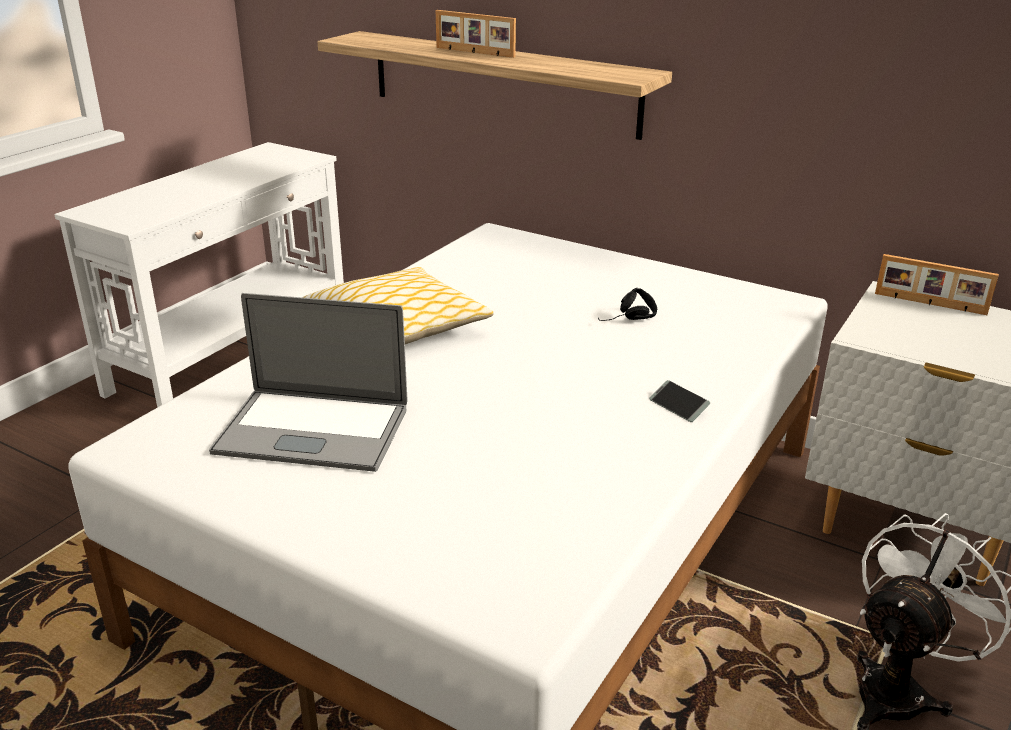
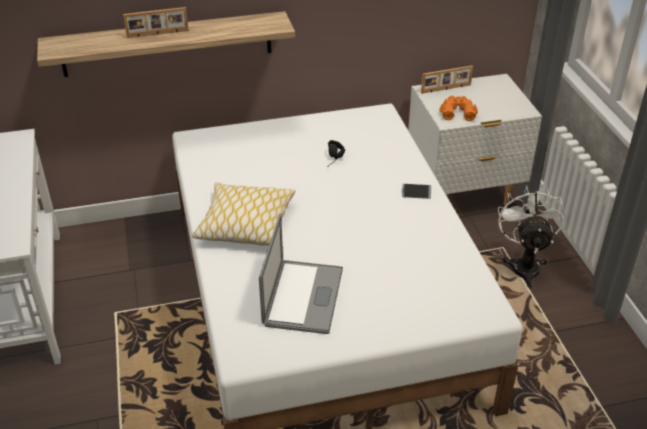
camera: 45 degrees left, 10 degrees up
(312, 430) = (303, 296): laptop -> laptop turned 45 degrees counterclockwise
(903, 334) = (457, 112): none -> orange binoculars

